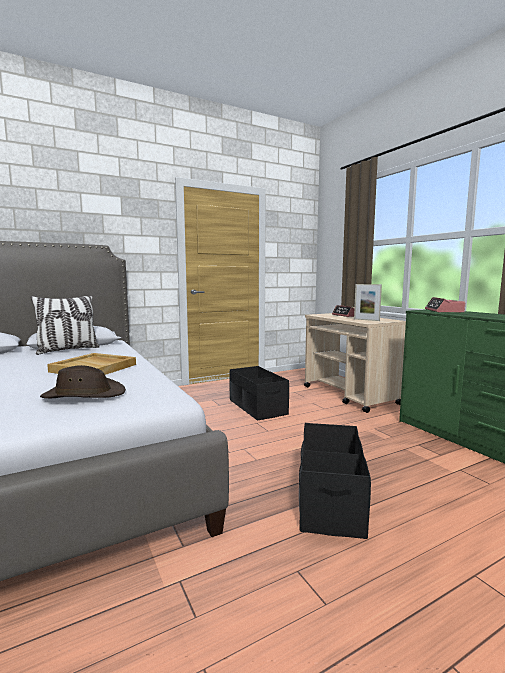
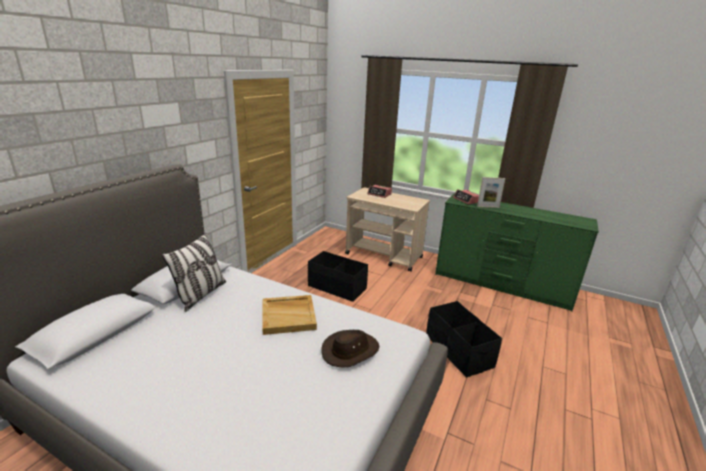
camera: 35 degrees left, 15 degrees up
(366, 320) = (404, 202): picture frame -> picture frame (488, 207)

